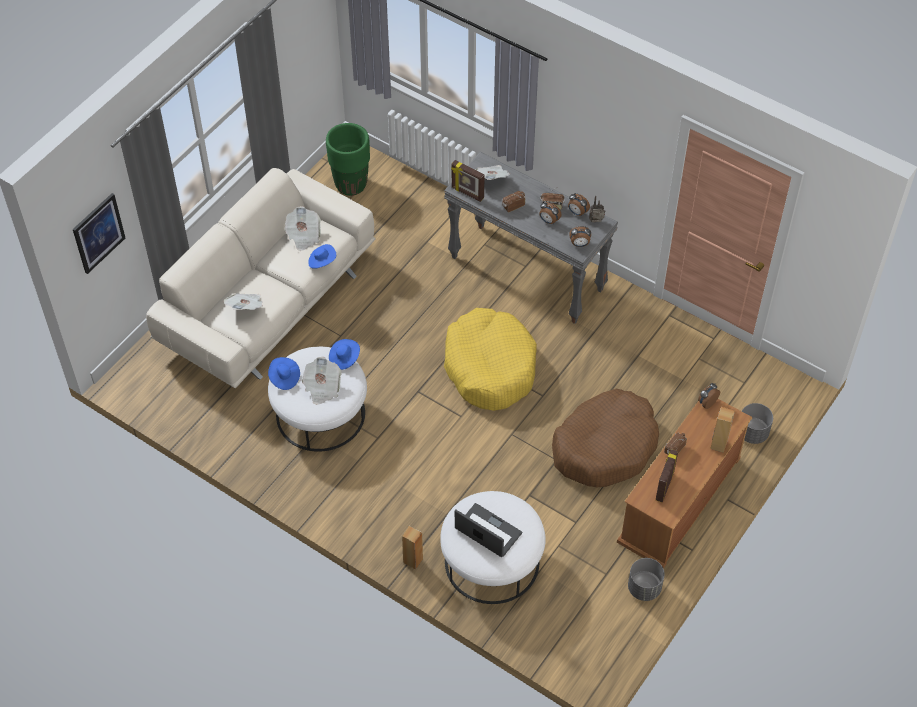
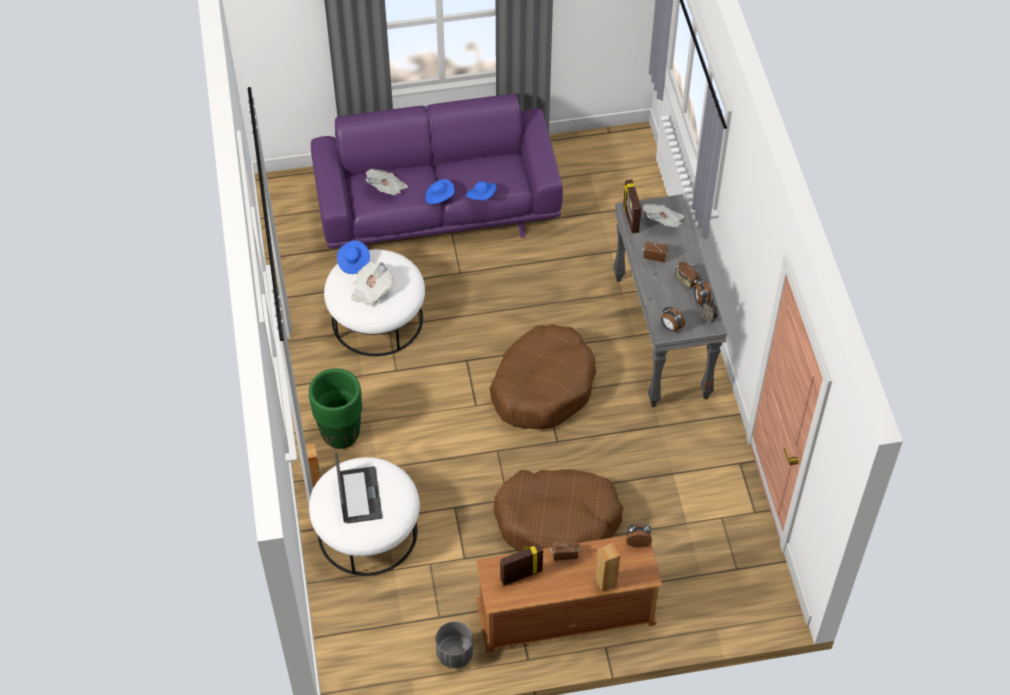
camera: 45 degrees right, 0 degrees up
(98, 233) = (286, 38): picture -> none
(268, 302) = (438, 207): beige sofa -> purple sofa
(303, 235) = (492, 167): newspaper -> none
(344, 358) = (412, 282): blue hat -> blue hat (439, 197)
(351, 185) = (605, 164): green planter -> green planter (341, 434)
(490, 367) = (542, 386): yellow dog bed -> brown dog bed
(548, 221) = (669, 290): alarm clock -> none
(752, 432) = (692, 614): grey planter -> none

